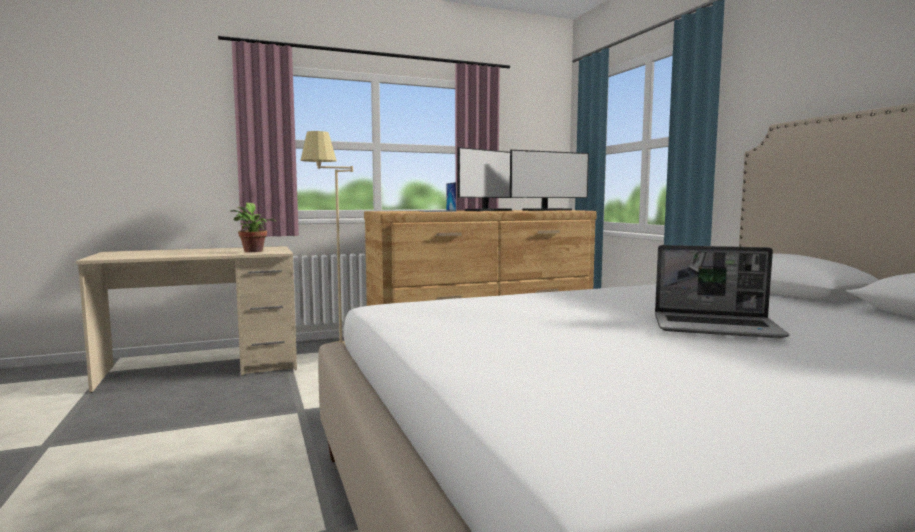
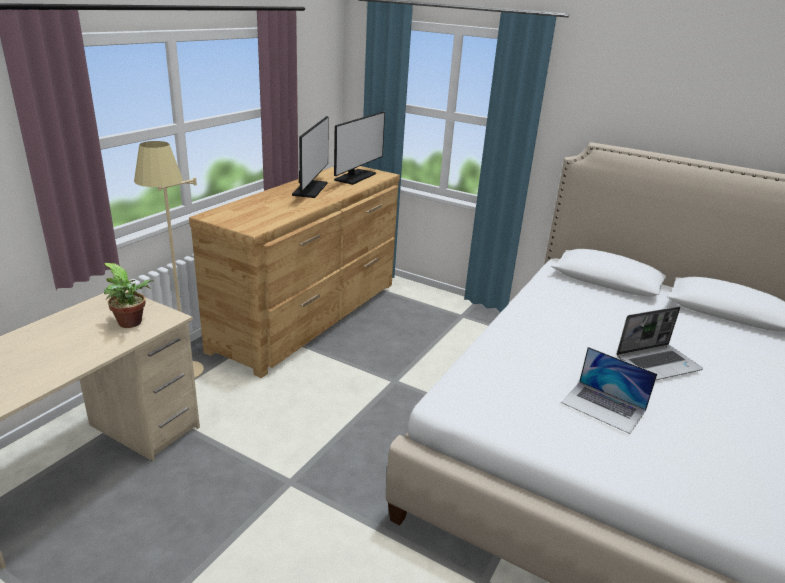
camera: 40 degrees left, 20 degrees up
(436, 211) = (280, 209): laptop -> laptop (603, 406)

